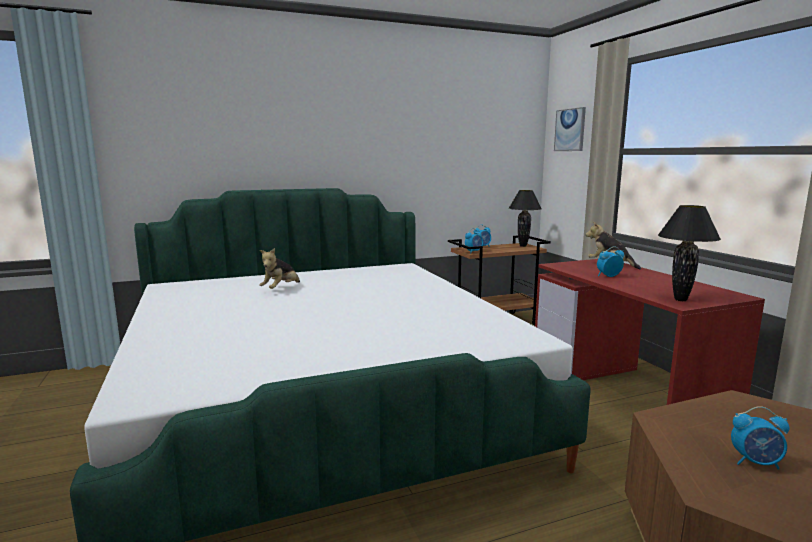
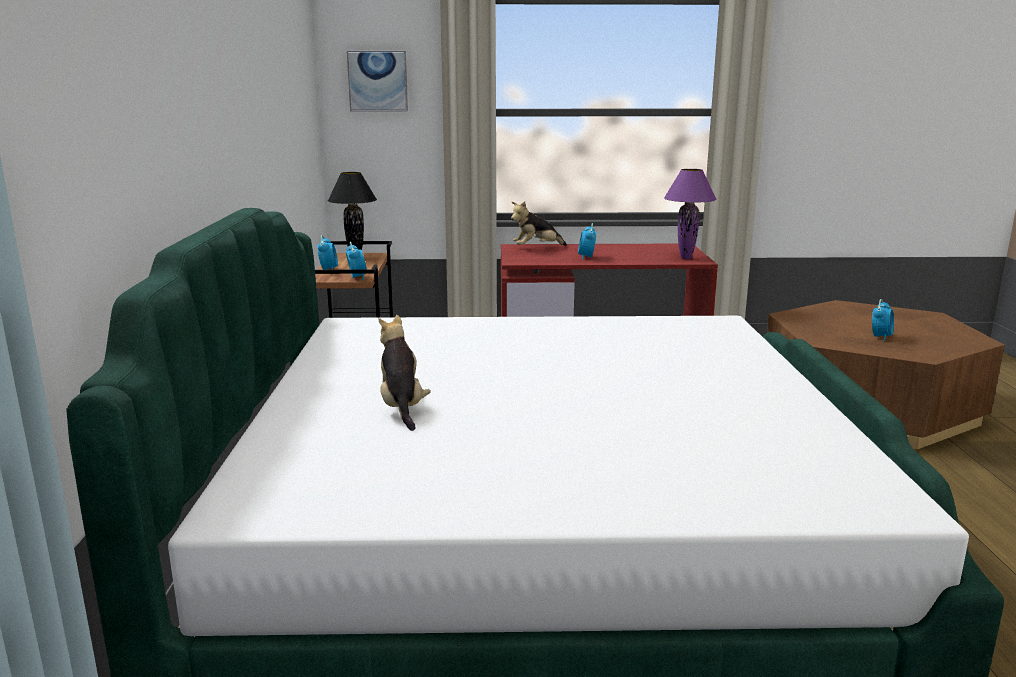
camera: 70 degrees left, 5 degrees up
(280, 289) = (402, 407): plush toy -> plush toy turned 150 degrees counterclockwise
(680, 300) = (686, 258): black table lamp -> purple table lamp

